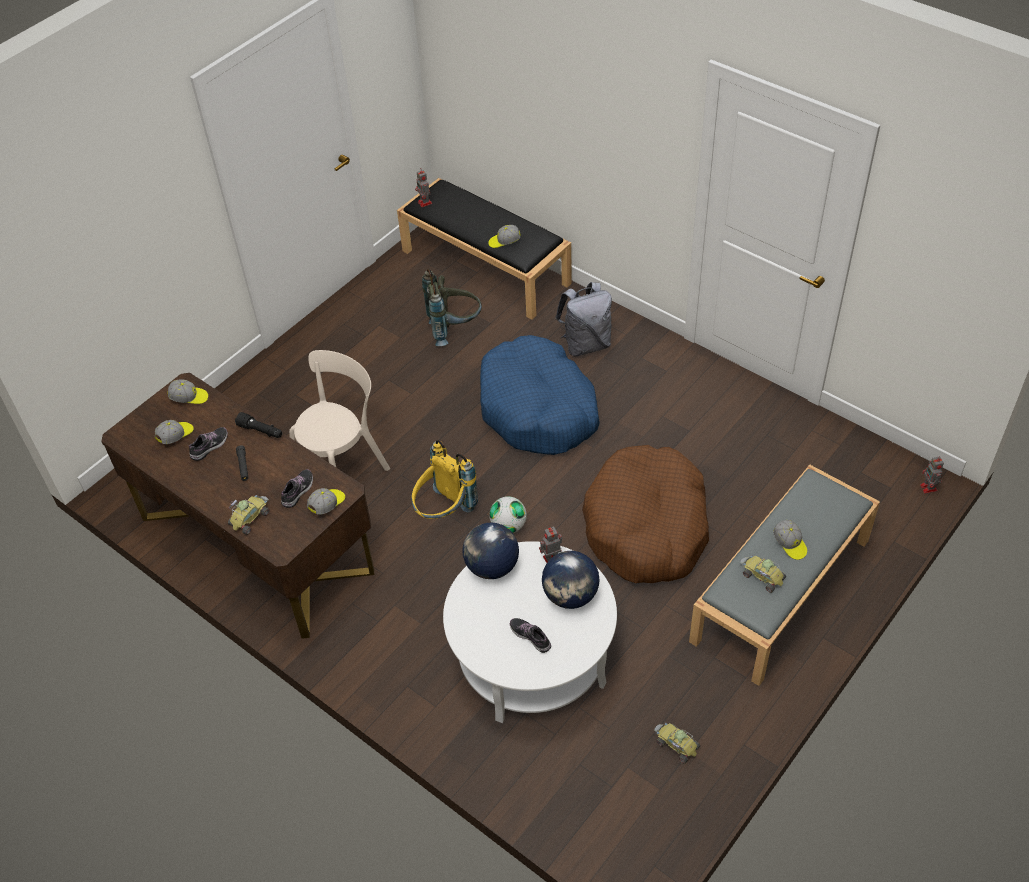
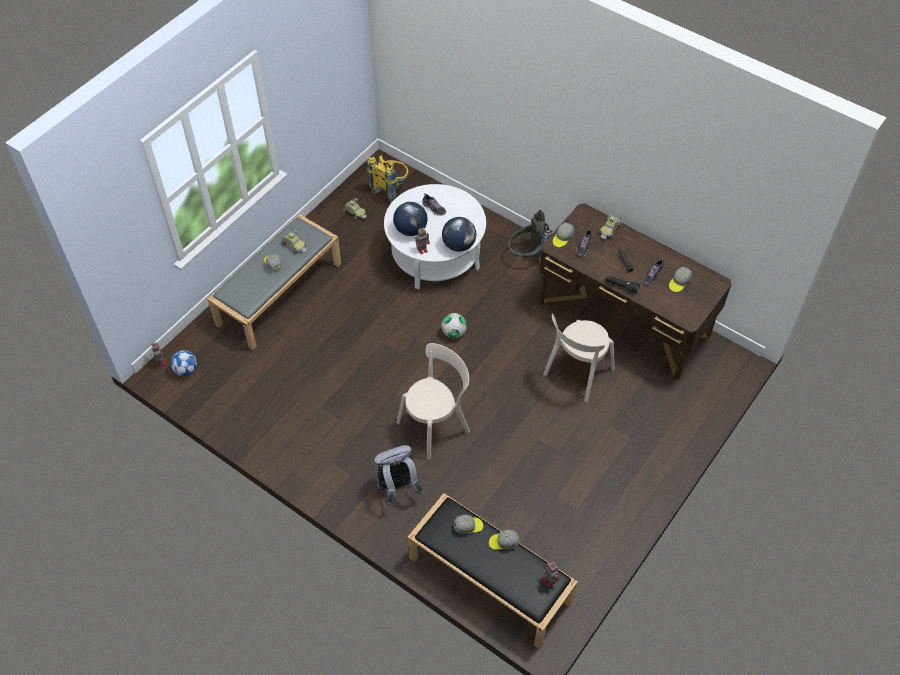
camera: 175 degrees right, 5 degrees up
(189, 398) = (681, 311): cap -> cap (503, 542)
(444, 512) = (499, 342): yellow backpack -> yellow backpack (391, 189)
(454, 329) = (511, 505): grey backpack -> grey backpack (528, 256)
(538, 409) = (436, 425): blue dog bed -> beige chair
(647, 527) = (360, 333): brown dog bed -> none
(888, 477) = (186, 370): none -> football

